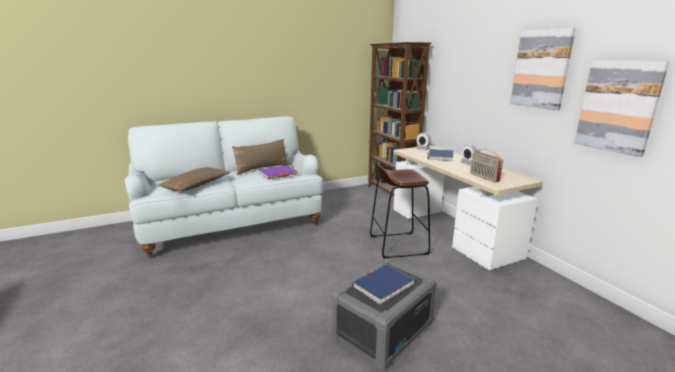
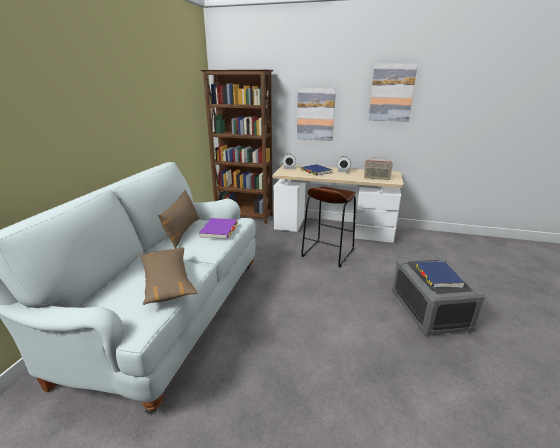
camera: 50 degrees left, 5 degrees up
(618, 106) = (448, 115): picture -> picture (315, 114)

